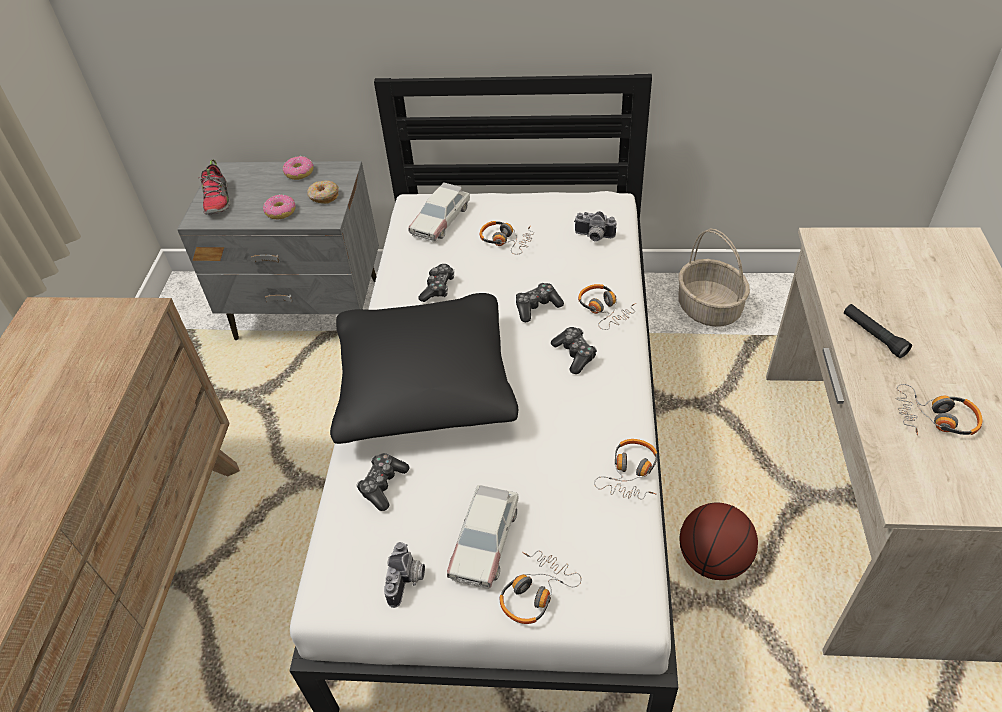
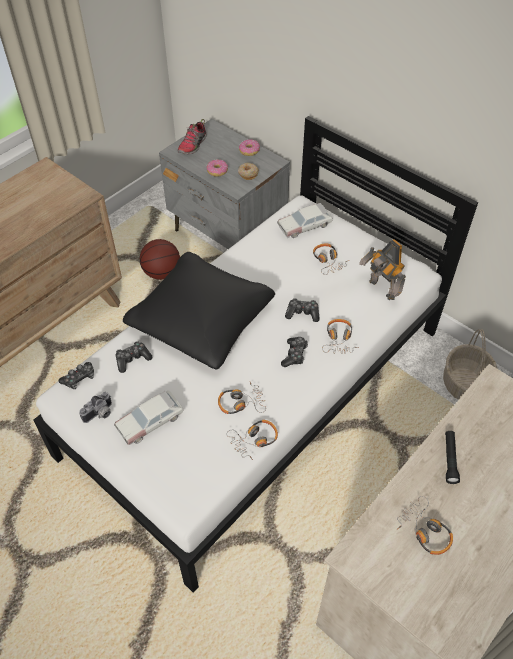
camera: 35 degrees right, 5 degrees up
(438, 288) = (262, 267): game controller -> game controller (79, 379)
(535, 592) = (148, 463): headphones -> headphones (241, 403)
(593, 237) = (380, 290): camera -> toy robot
(713, 560) = (308, 529): basketball -> basketball (162, 273)

